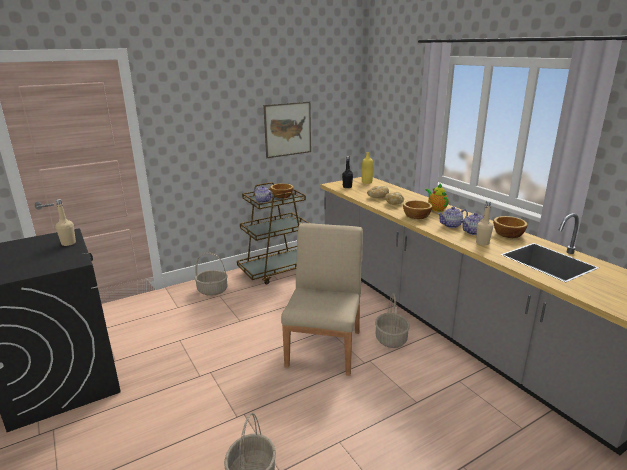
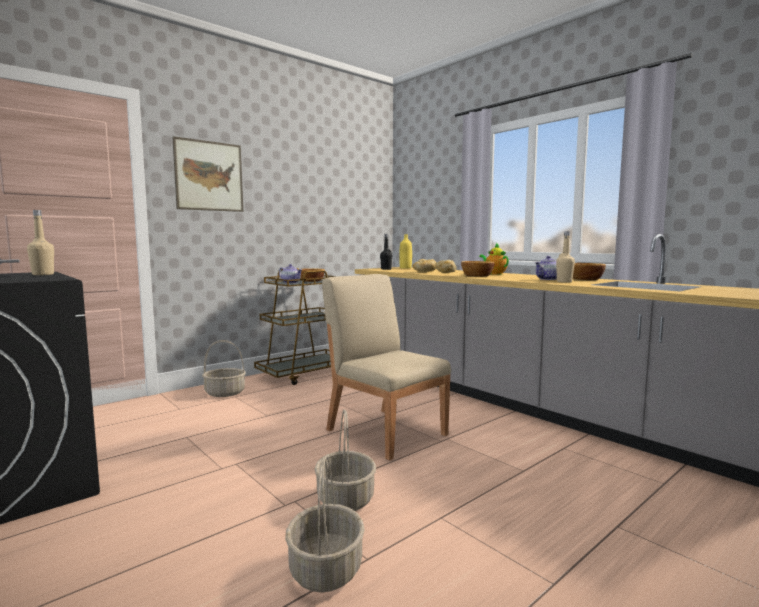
camera: 10 degrees left, 15 degrees down
(288, 129) = (315, 212): picture -> picture (209, 176)
(324, 347) = (385, 431): beige chair -> beige chair turned 45 degrees counterclockwise
(390, 339) = (464, 419): basket -> basket (345, 498)
(451, 225) = (520, 277): teapot -> none

